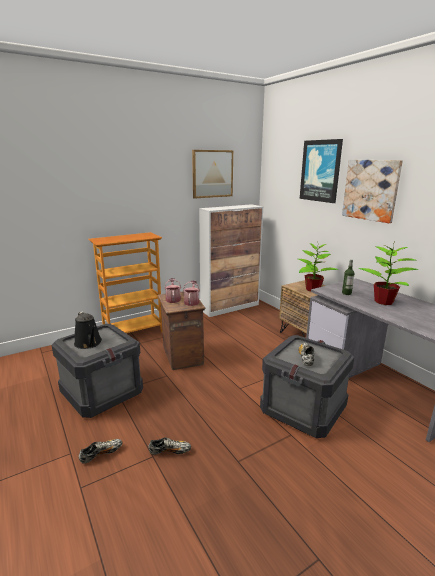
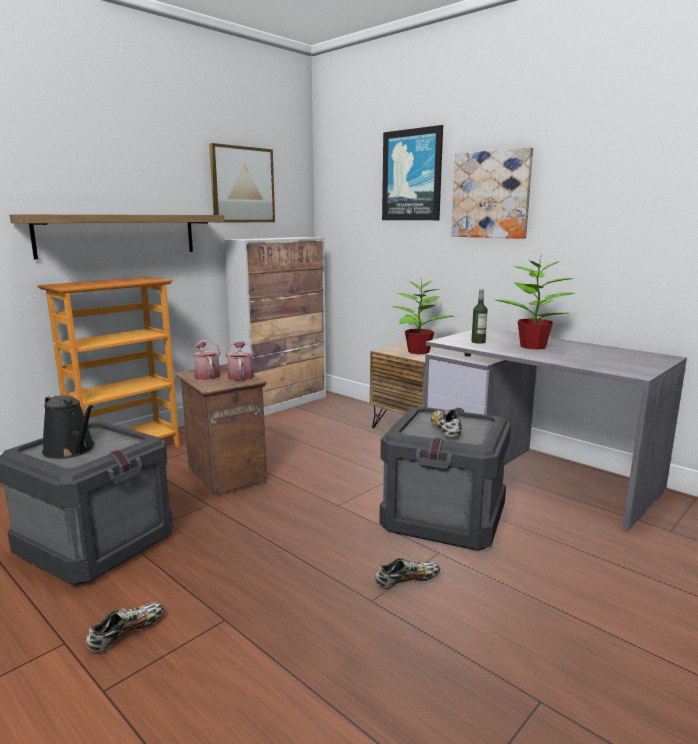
camera: 15 degrees left, 5 degrees down
(134, 208) = (118, 235): none -> shelf
(170, 451) = (252, 608): shoe -> shoe (407, 581)

